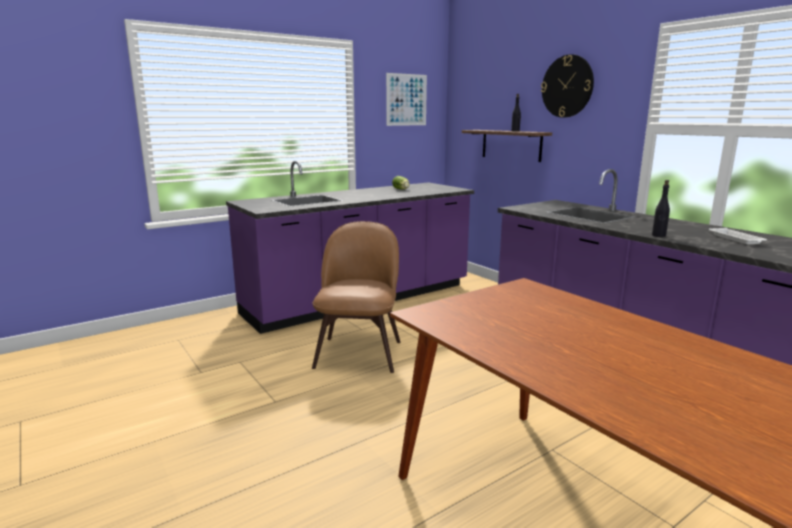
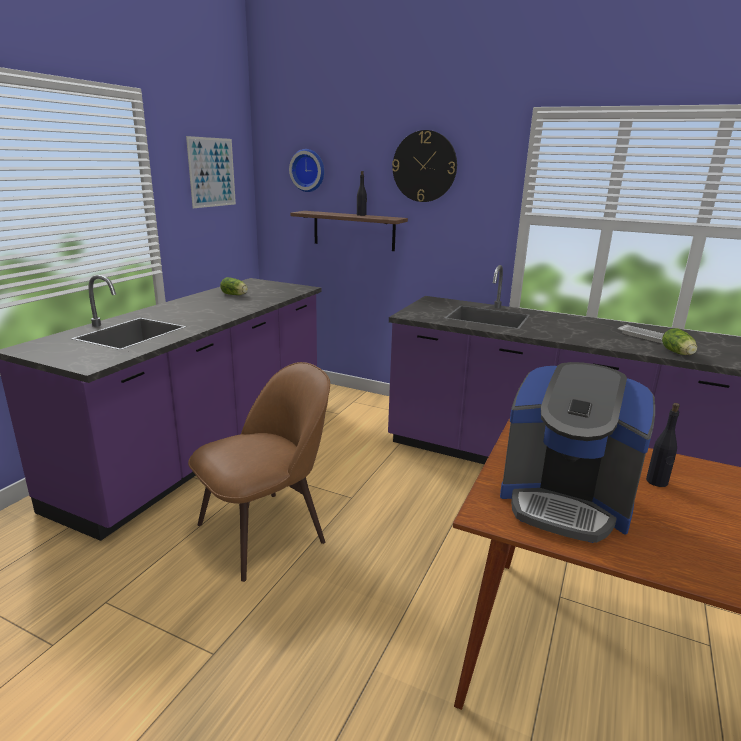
camera: 30 degrees left, 5 degrees up
(359, 352) = (266, 530): brown chair -> brown chair turned 75 degrees clockwise
(482, 96) = (308, 170): none -> wall clock
(488, 320) = (565, 502): none -> coffee machine
(658, 235) = (587, 342): black bottle -> black bottle (657, 482)
(750, 251) = (678, 353): none -> lettuce

